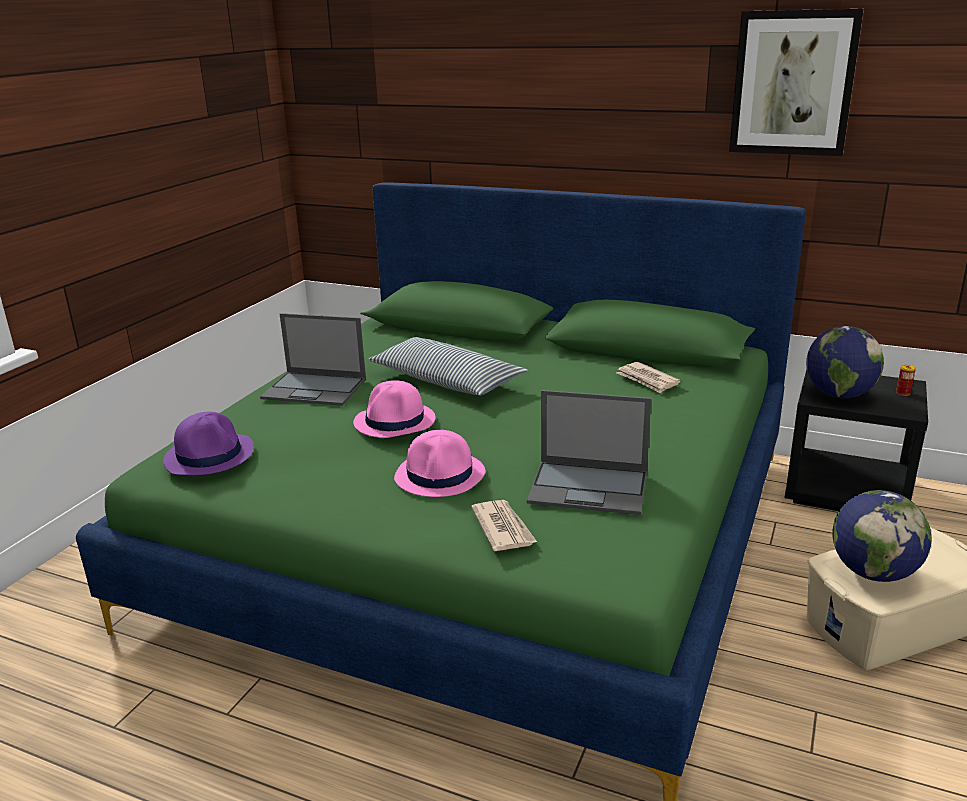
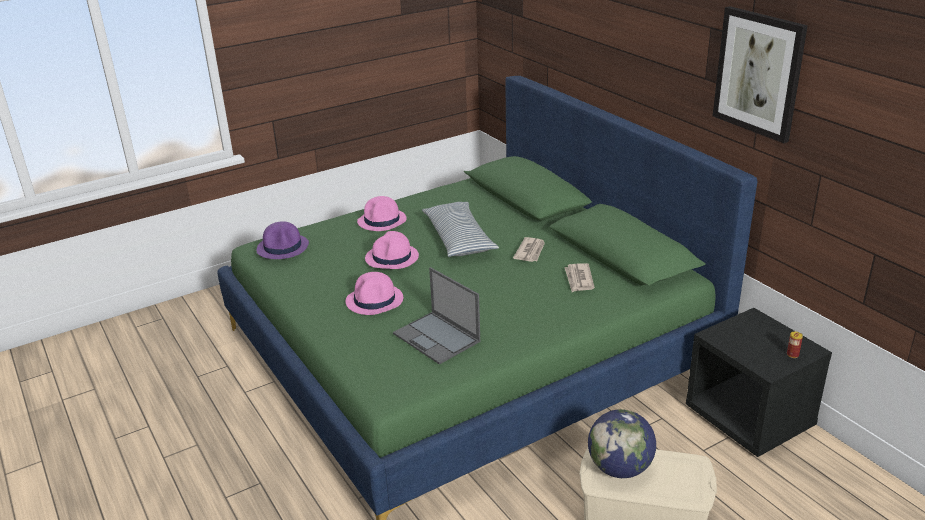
camera: 35 degrees right, 5 degrees up
(316, 389) = (382, 221): laptop -> pink hat
(503, 528) = (363, 343): newspaper -> newspaper (530, 251)
(839, 395) = (737, 338): globe -> none

